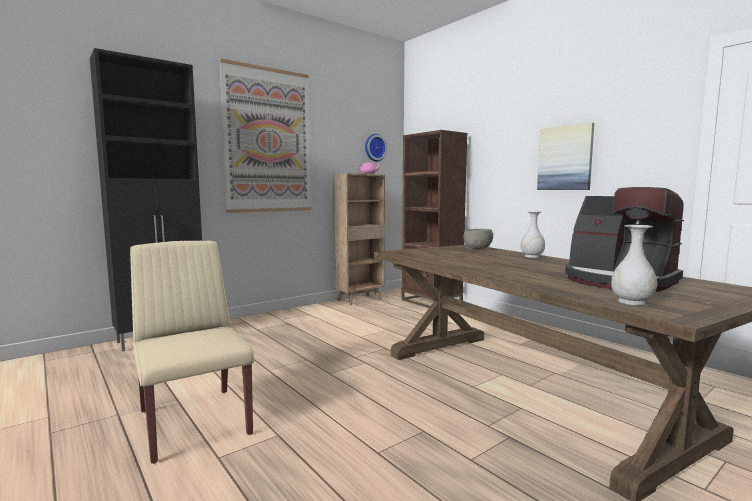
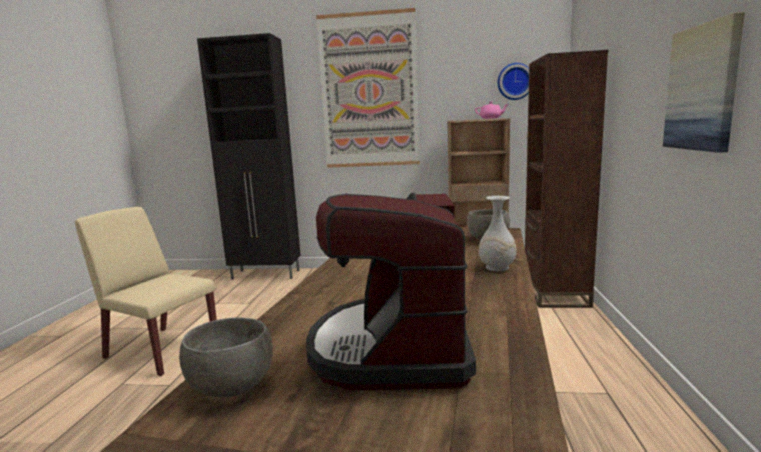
camera: 45 degrees right, 5 degrees up
(194, 421) = (161, 350): beige chair -> beige chair turned 75 degrees counterclockwise
(632, 302) = (233, 388): white vase -> grey bowl

